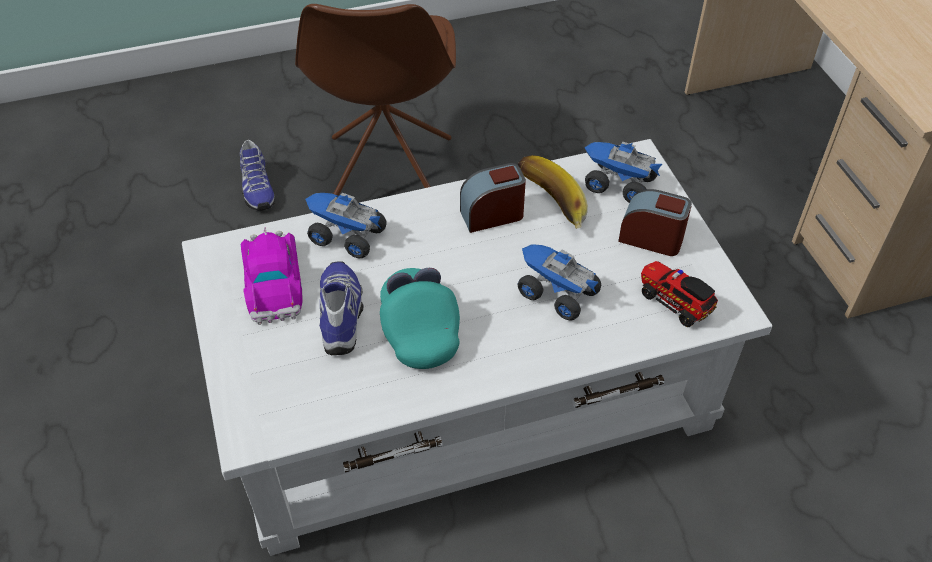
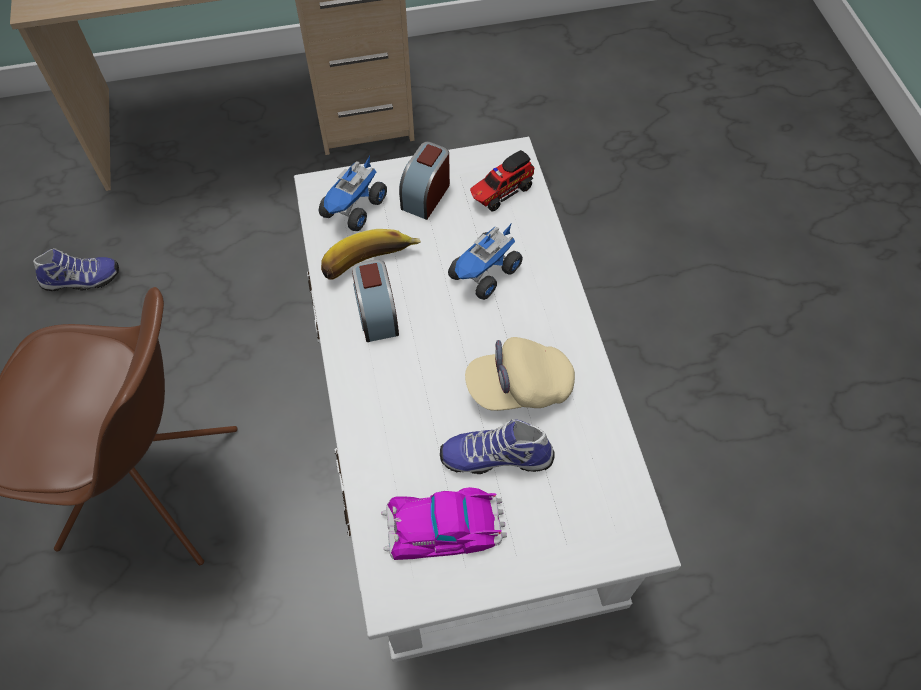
camera: 85 degrees left, 10 degrees up
(256, 188) = (121, 647): shoe -> shoe (81, 280)
(346, 237) = (388, 450): toy truck -> none
(419, 329) = (519, 387): turquoise cap -> beige cap

